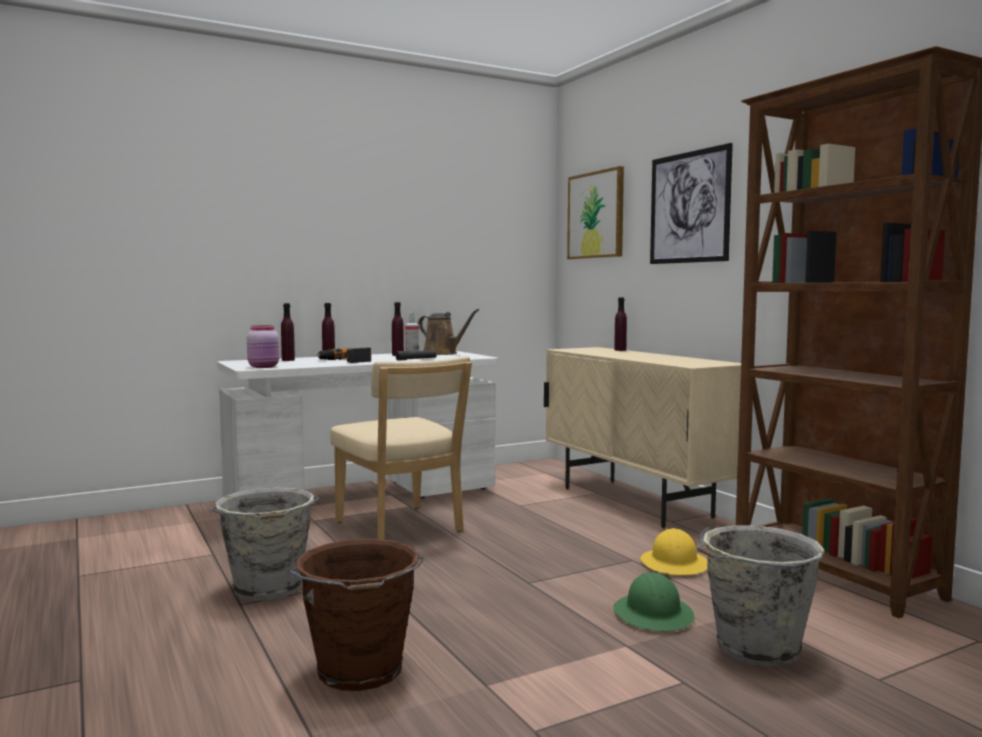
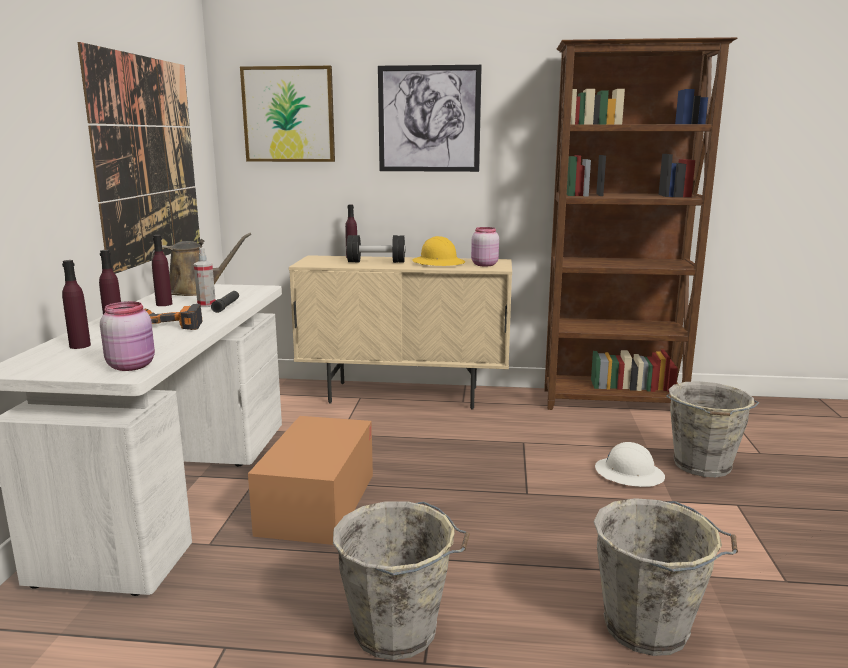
camera: 55 degrees left, 10 degrees up
(360, 672) = (650, 628): brown bucket -> grey bucket
(402, 528) = (317, 503): beige chair -> cardboard box
(445, 252) = (148, 160): none -> picture
(618, 353) = (376, 262): none -> black dumbbell
(653, 615) = (629, 473): green hard hat -> white hard hat
(674, 564) = (547, 433): yellow hard hat -> yellow hard hat (438, 263)
(694, 363) = (483, 265): none -> pink jar

